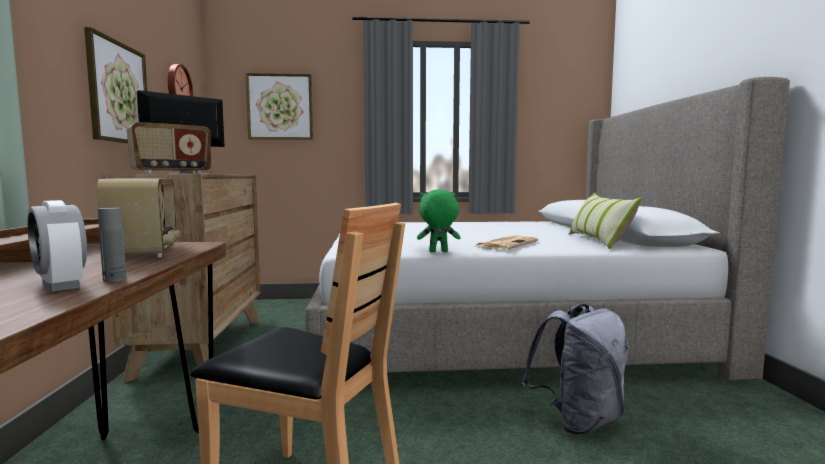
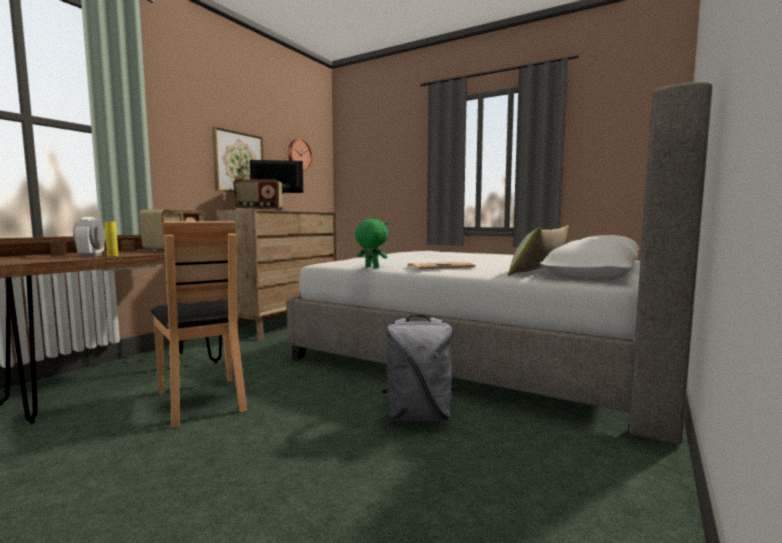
camera: 35 degrees right, 0 degrees up
(114, 280) = (112, 256): grey bottle -> yellow bottle
(280, 107) = (375, 161): picture -> none

